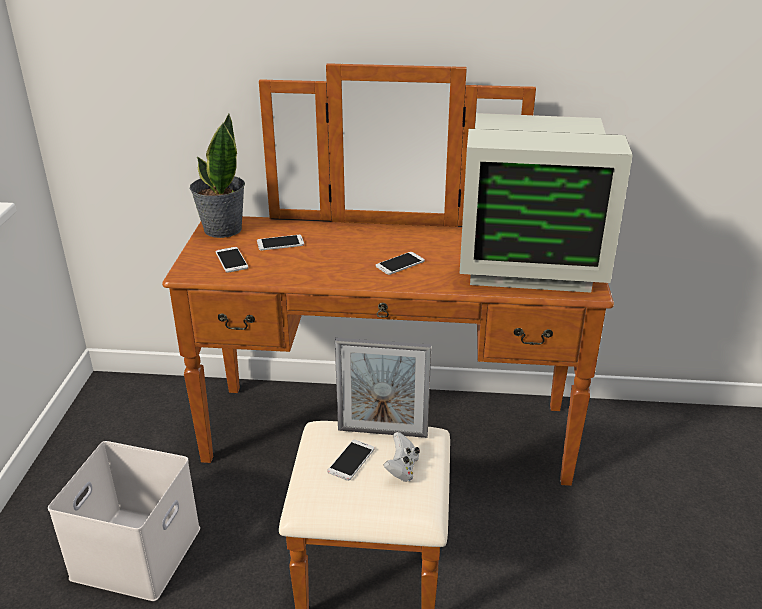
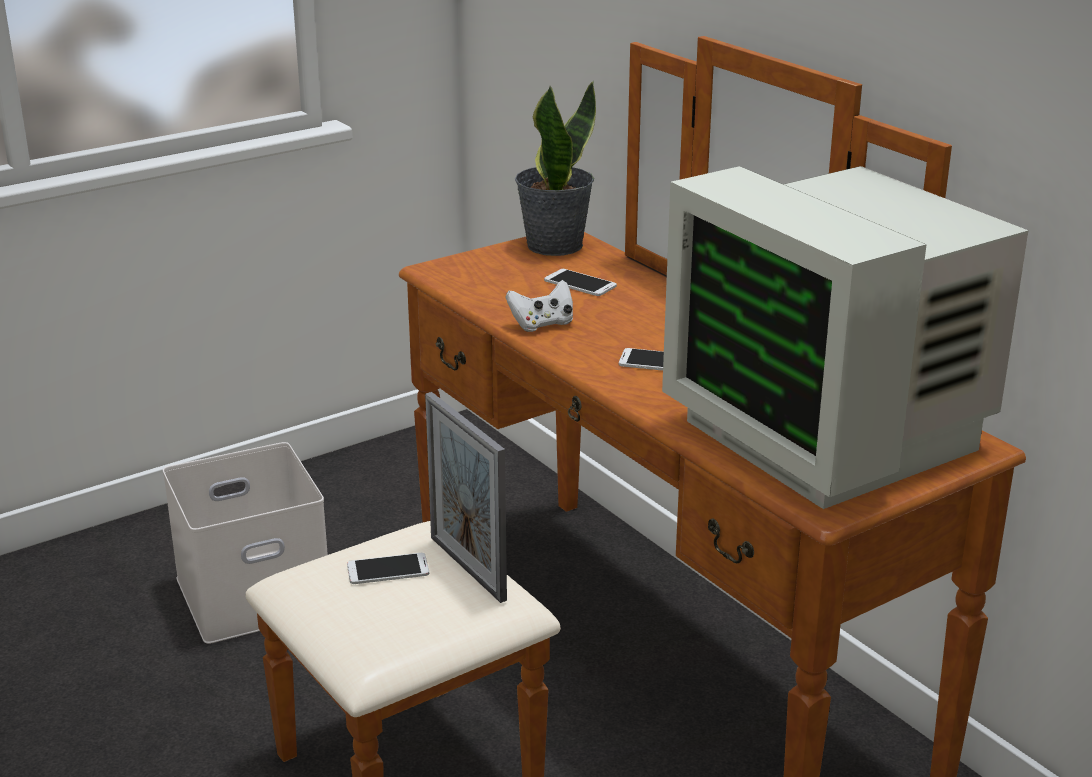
camera: 50 degrees right, 5 degrees down
(231, 260) = (497, 277): phone -> none
(402, 469) = (417, 610): white game controller -> white game controller (542, 324)

